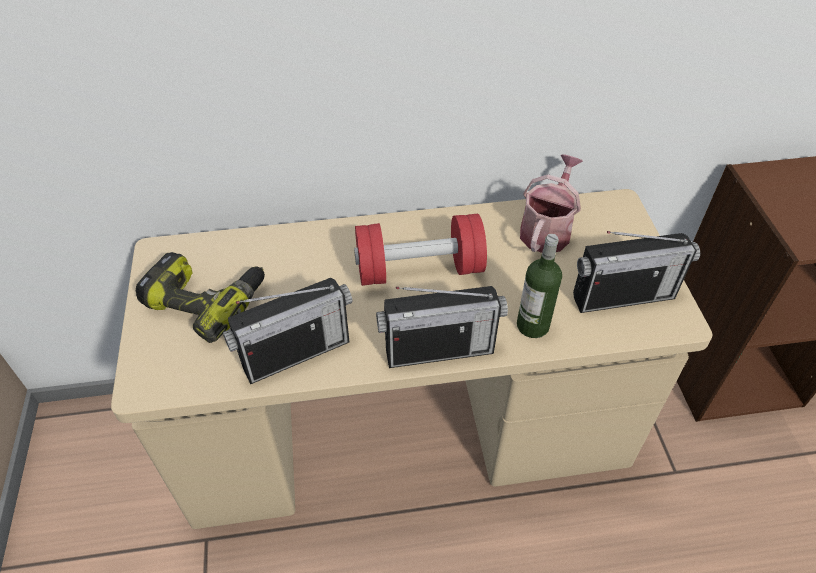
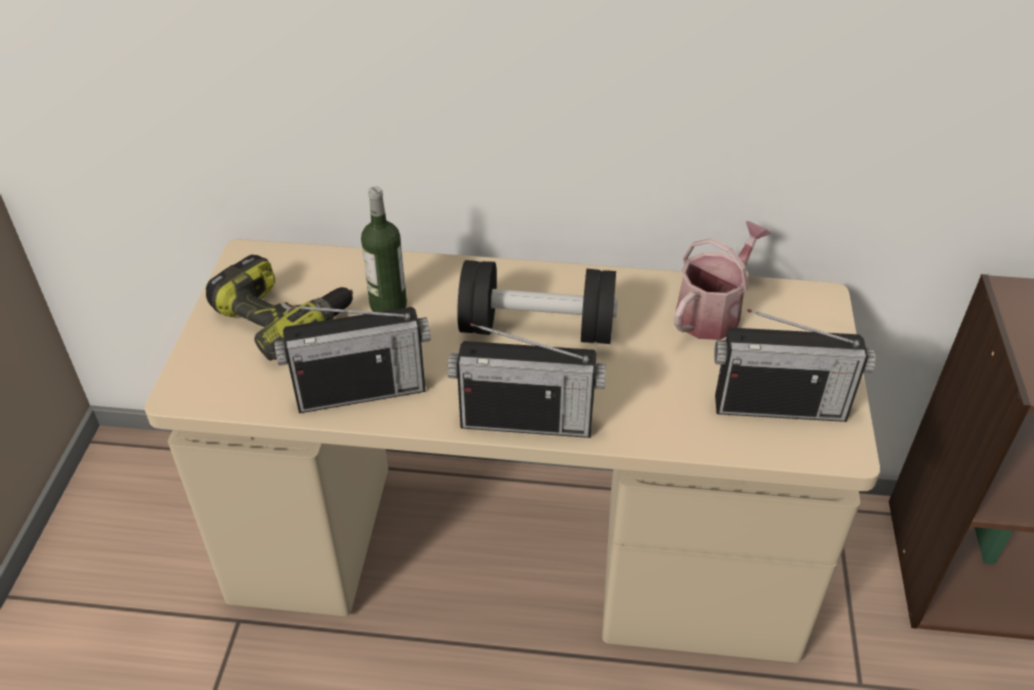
camera: 15 degrees right, 5 degrees down
(419, 269) = (537, 328): red dumbbell -> black dumbbell
(532, 325) = (651, 416): bottle -> bottle (388, 305)

